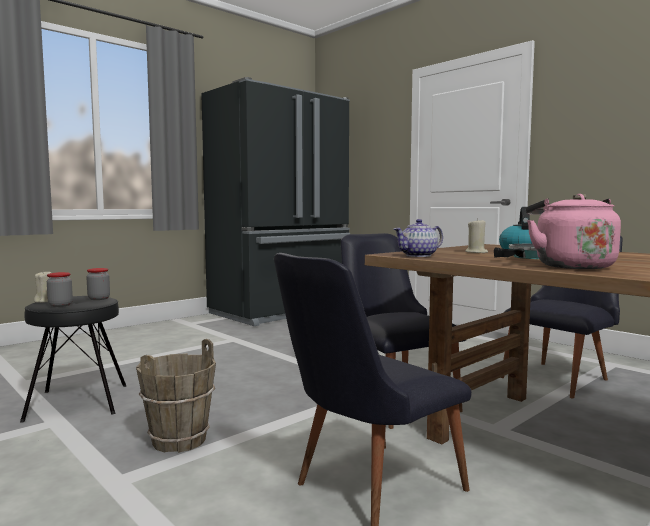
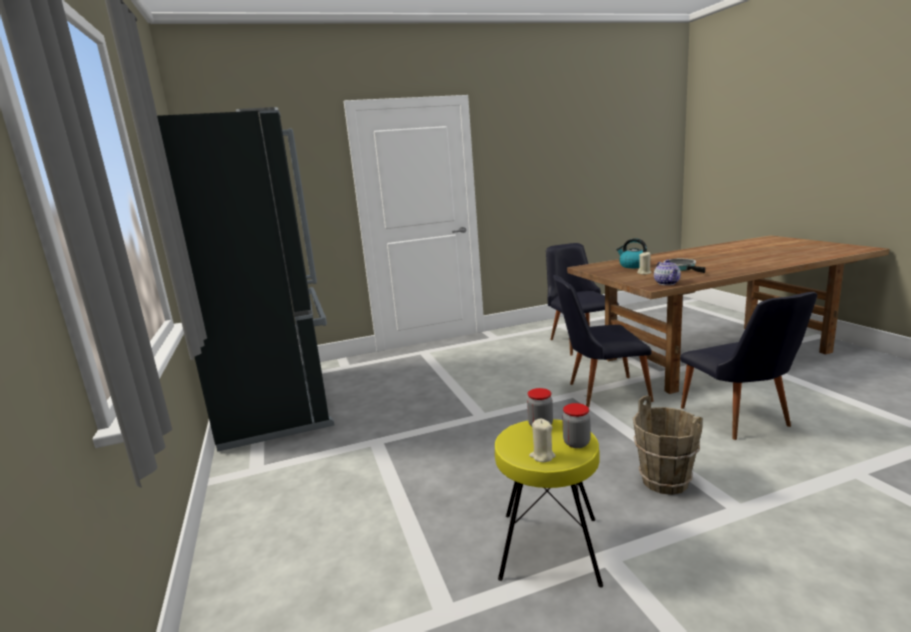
camera: 65 degrees left, 10 degrees up
(78, 402) = (550, 547): black stool -> yellow stool
(570, 266) = (731, 268): pink kettle -> none

